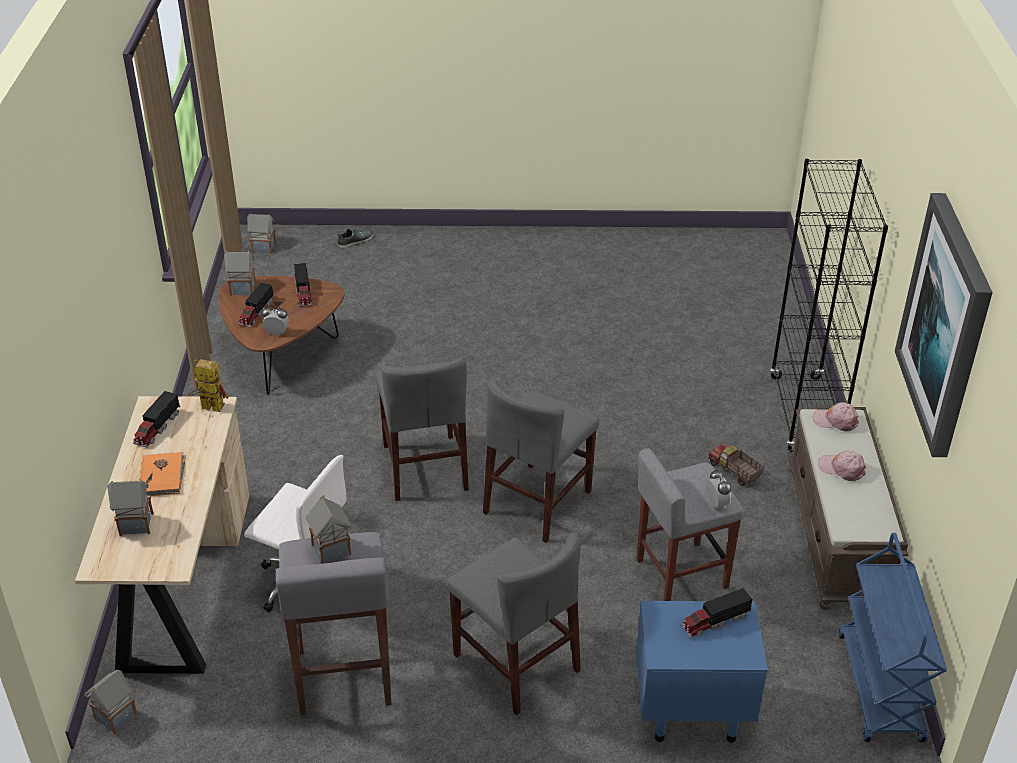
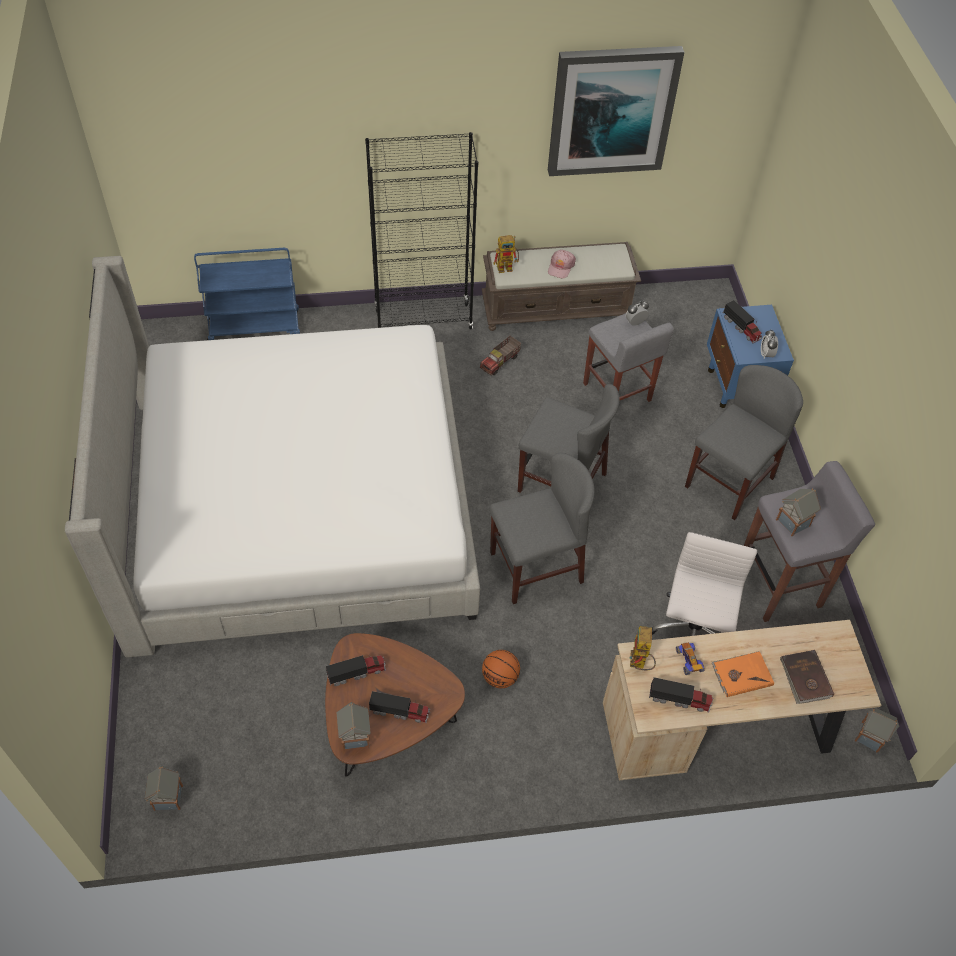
camera: 100 degrees left, 15 degrees up
(135, 524) = (805, 678): toy house -> brown book
(194, 441) = (689, 661): none -> toy car
(276, 333) = (434, 682): alarm clock -> alarm clock (766, 354)
(303, 428) = (500, 677): none -> basketball
(355, 241) = (155, 695): shoe -> none
(534, 315) = (298, 506): none -> bed
(835, 421) = (507, 267): pink cap -> toy robot
(880, 688) = (688, 297): blue cart -> blue cart (255, 327)

